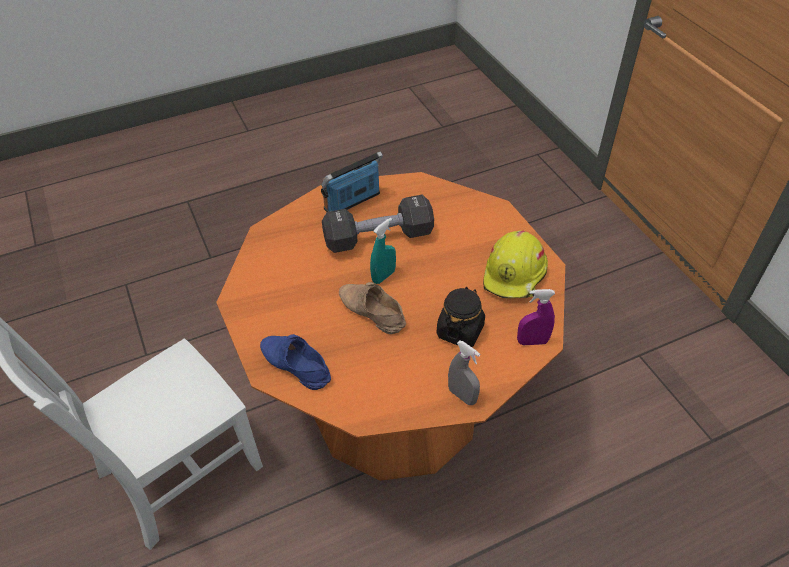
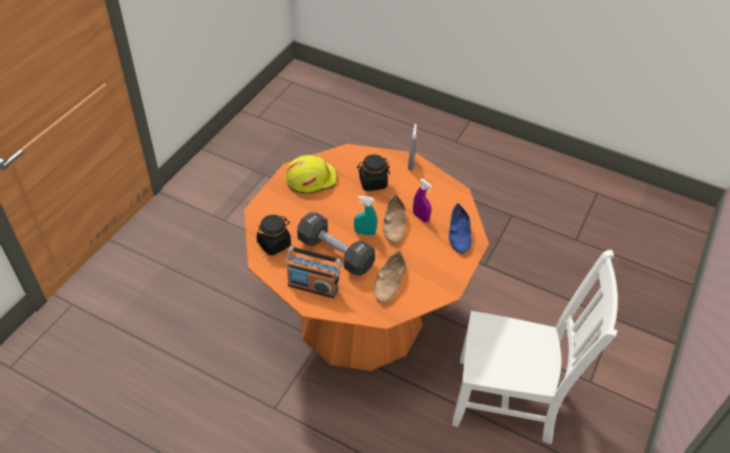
camera: 130 degrees left, 0 degrees up
(296, 259) = (391, 282): none -> beige shoe
(435, 200) = (274, 244): none -> black jar
(532, 342) = (353, 154): purple spray bottle -> purple spray bottle (420, 217)

